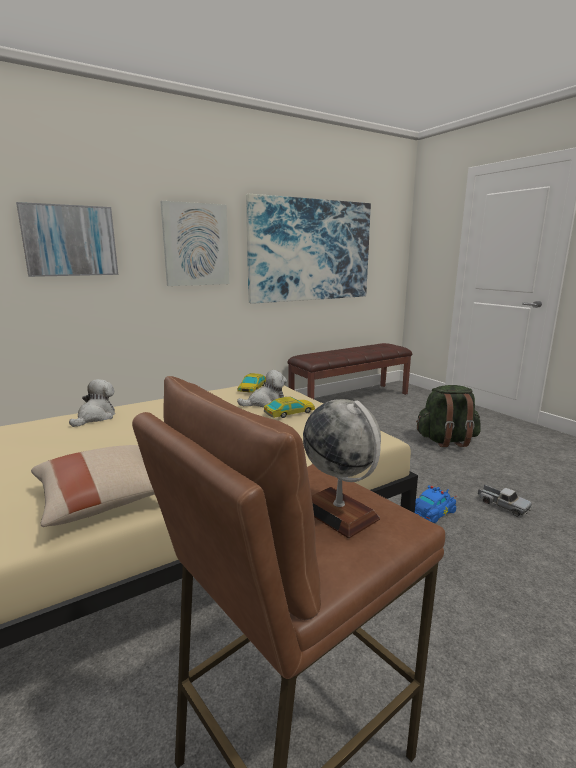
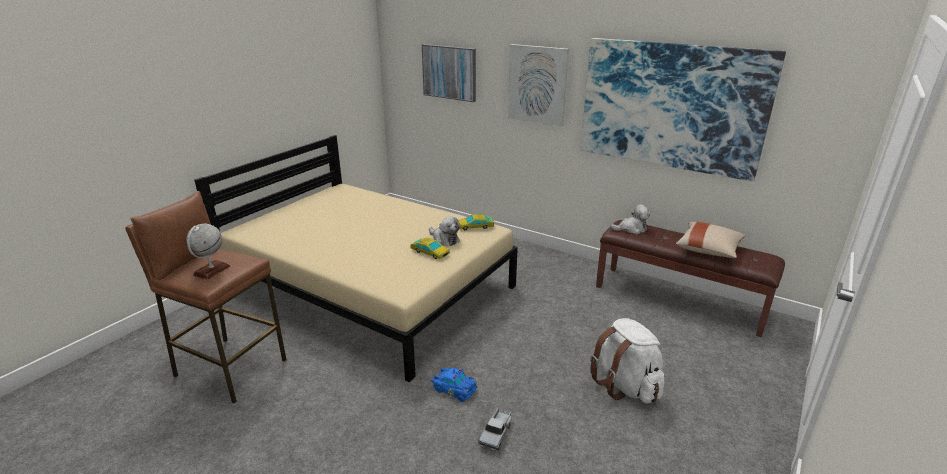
camera: 65 degrees right, 10 degrees up
(95, 417) = (377, 201): plush toy -> plush toy (631, 229)
(101, 500) = (283, 237): beige pillow -> beige pillow (708, 250)
(446, 441) = (625, 386): green backpack -> white backpack

